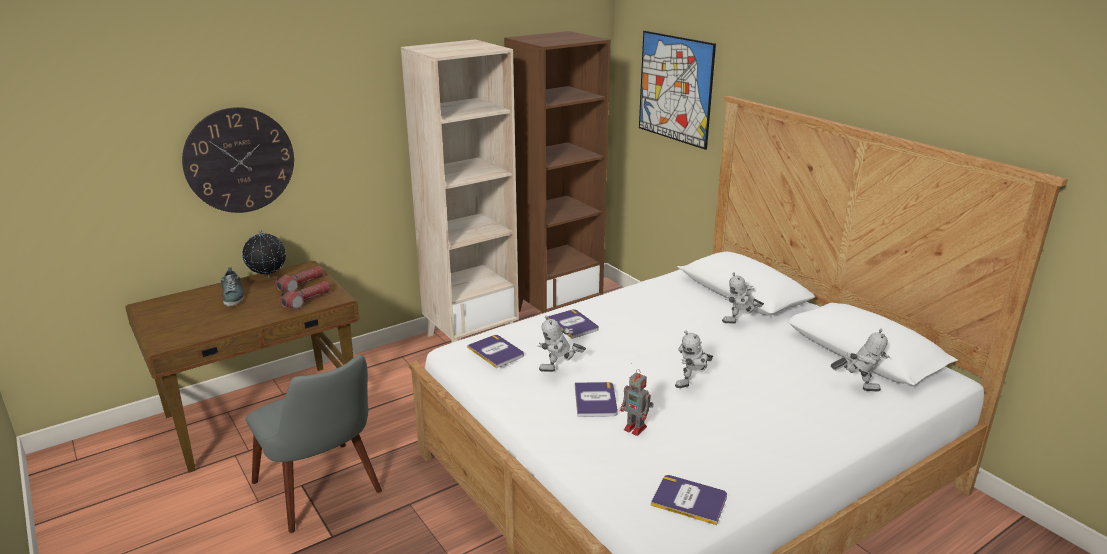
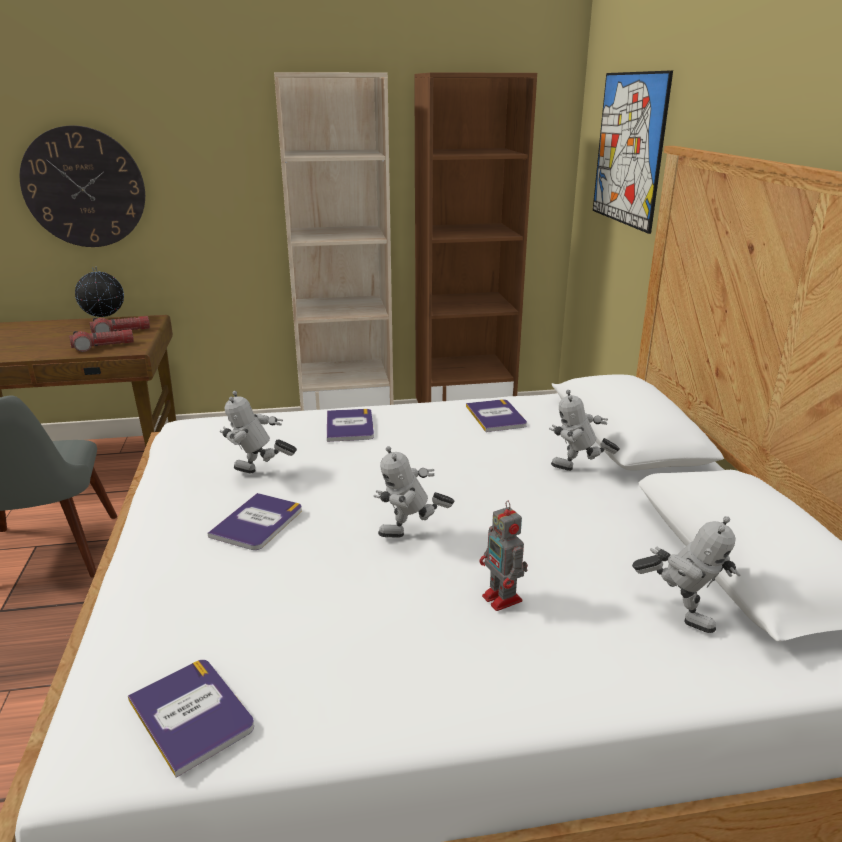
camera: 25 degrees right, 0 degrees up
(233, 296) = (52, 332): shoe -> none
(496, 352) = (218, 436): book -> book (496, 416)
(636, 428) = (260, 576): toy robot -> toy robot (503, 599)

